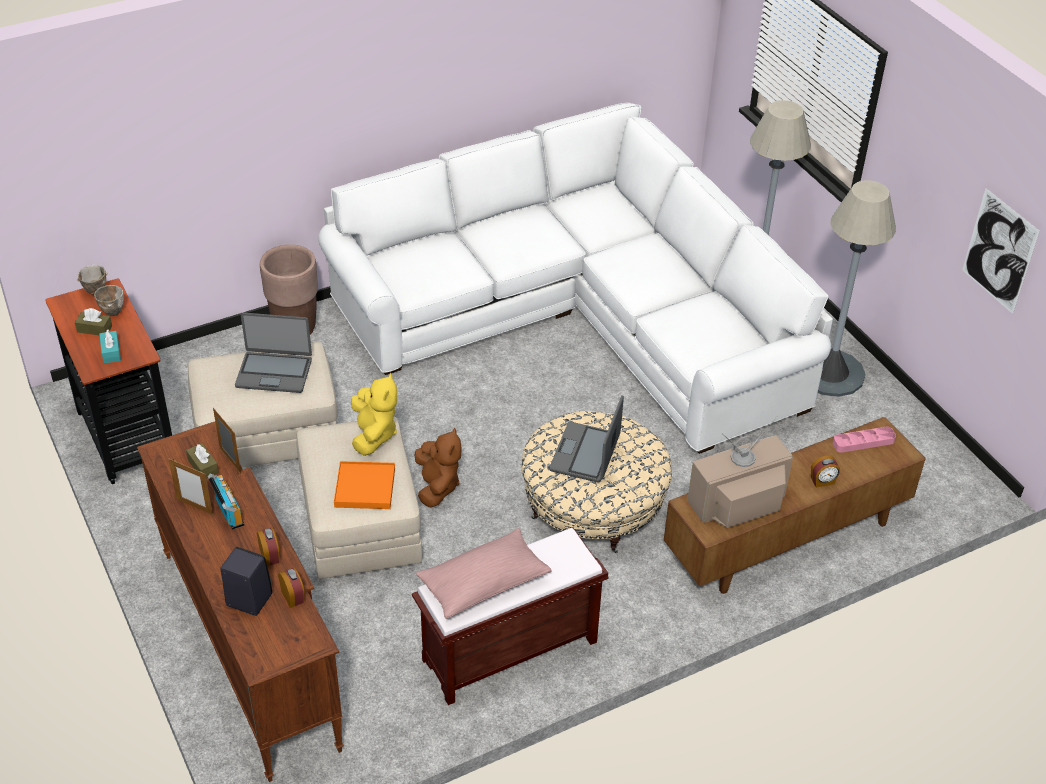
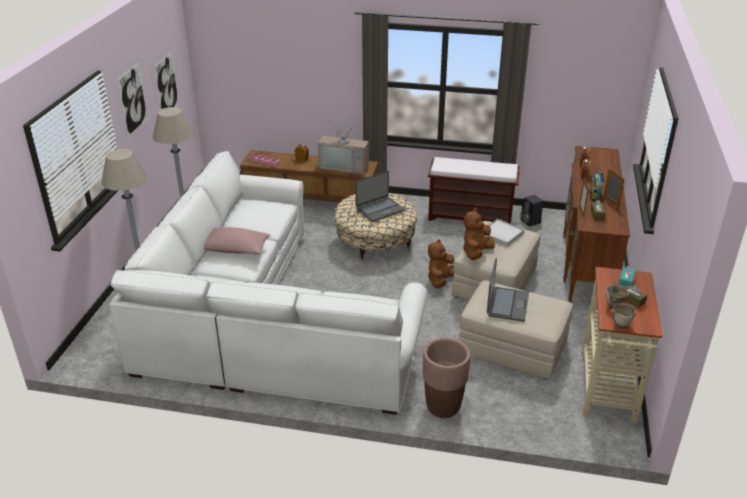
camera: 140 degrees left, 10 degrees down
(125, 436) = (607, 388): black cart -> beige cart
(247, 599) = (604, 168): black speaker -> black speaker (531, 222)
(274, 372) = (507, 304): laptop -> laptop turned 60 degrees clockwise
(364, 488) = (502, 234): orange tray -> white tray
(373, 435) = (476, 252): yellow plush toy -> brown plush toy
(483, 583) = (488, 169): pink pillow -> pink pillow (233, 250)
(921, 161) = (133, 99): none -> picture

